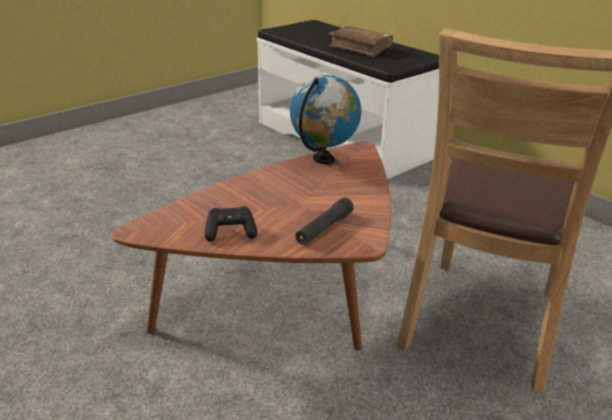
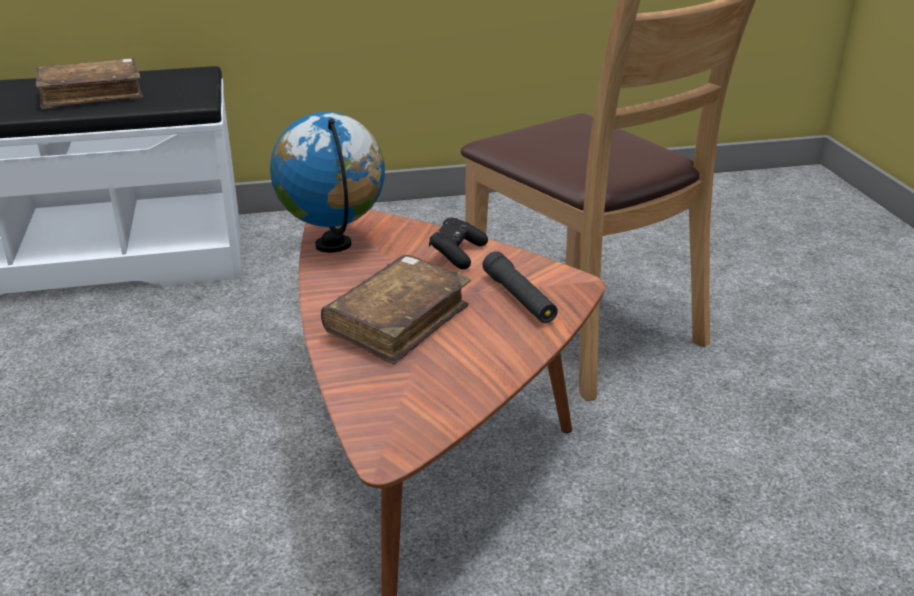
camera: 60 degrees left, 0 degrees up
(230, 232) = (469, 368): black game controller -> black game controller (457, 254)
(260, 200) = (398, 322): none -> brown book

